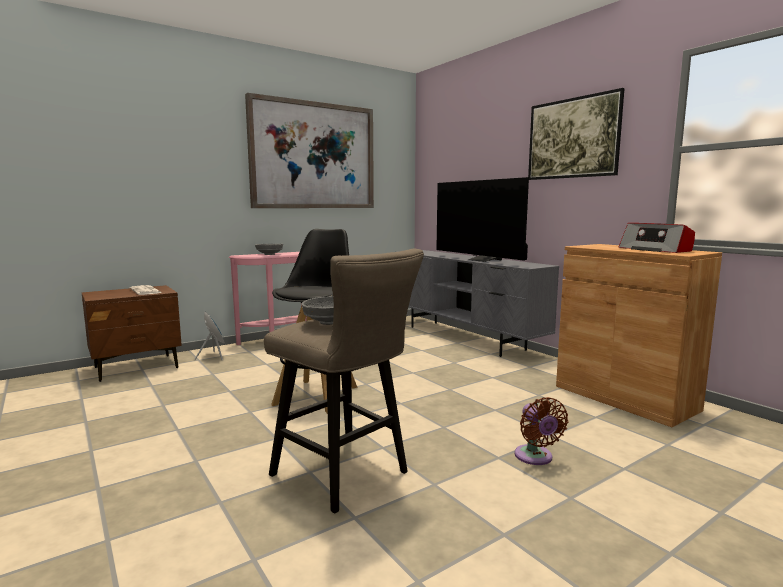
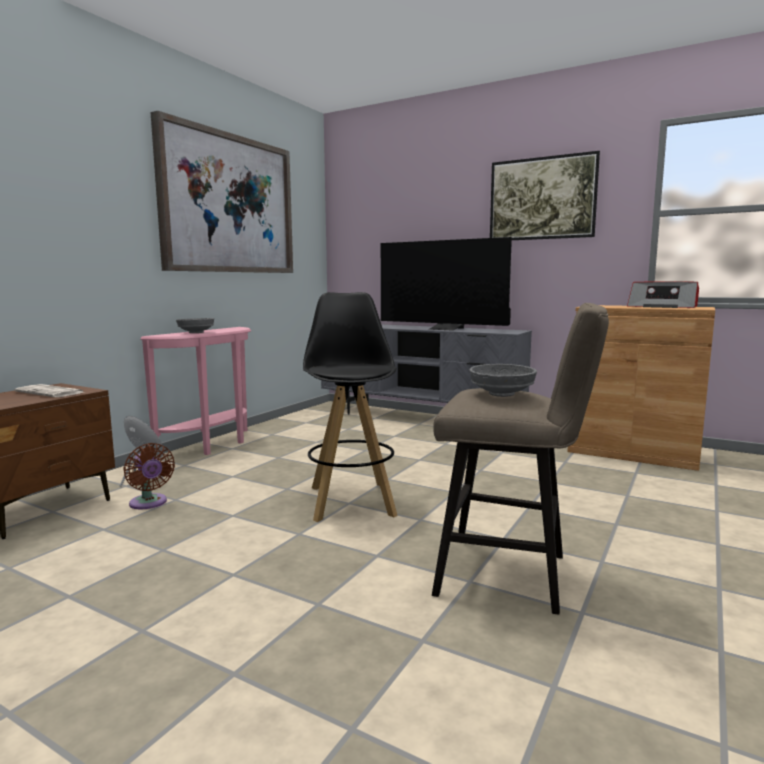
camera: 25 degrees left, 0 degrees up
(535, 458) = (644, 517): brown fan -> brown fan (149, 503)

